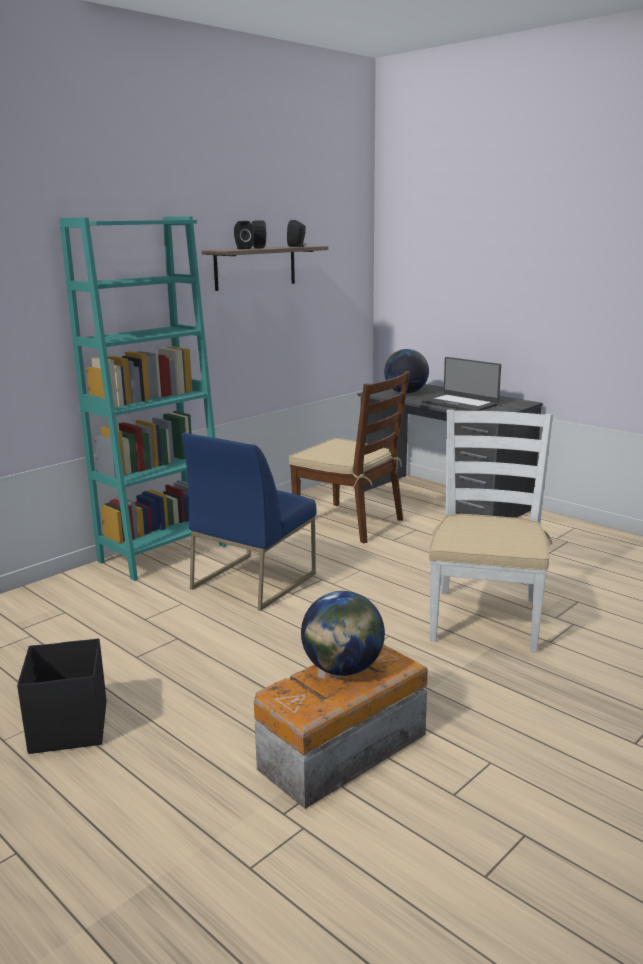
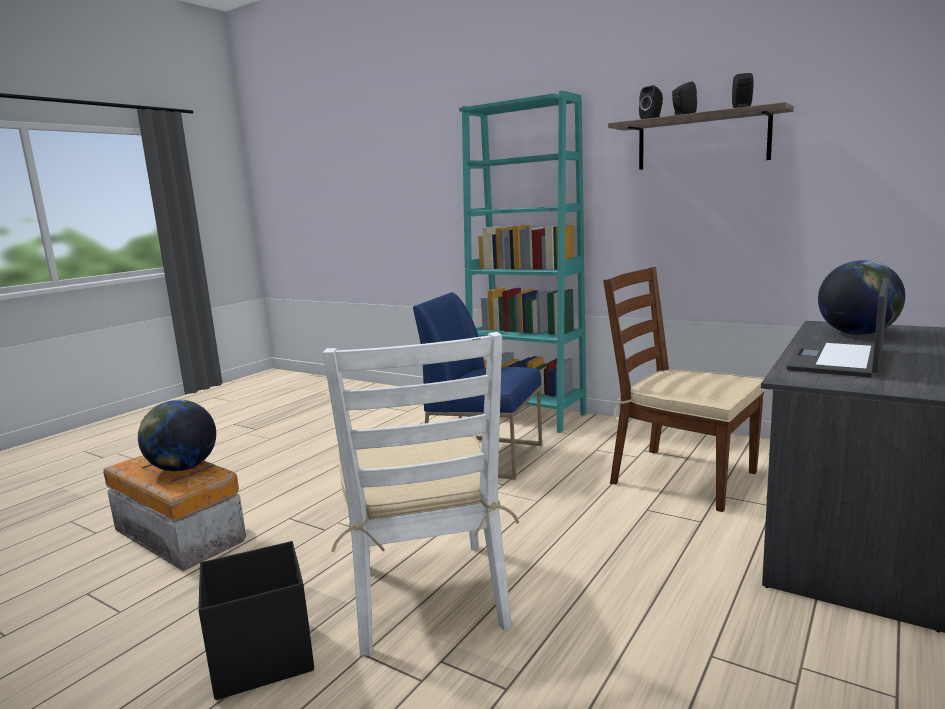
camera: 80 degrees right, 5 degrees down
(68, 728) = (252, 444): black storage box -> black storage box (260, 657)
(350, 522) = (681, 477): brown chair -> brown chair turned 105 degrees clockwise
(485, 618) = (427, 595): white chair -> white chair turned 75 degrees clockwise

